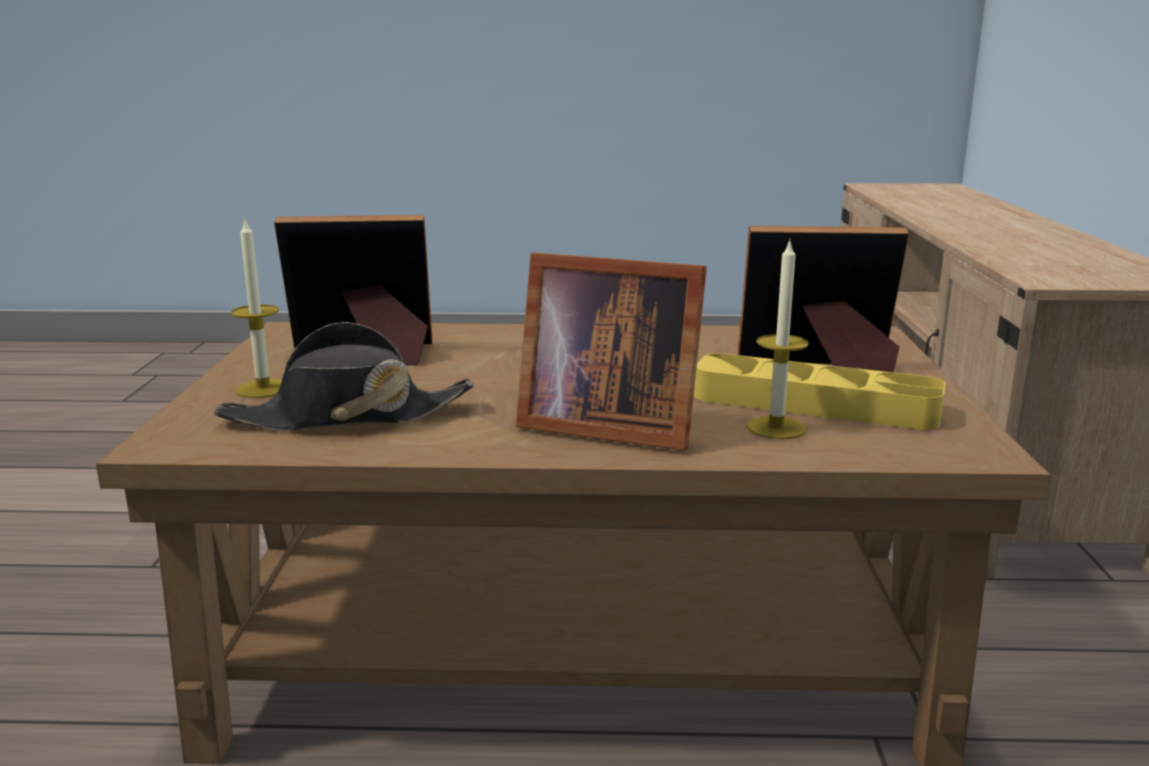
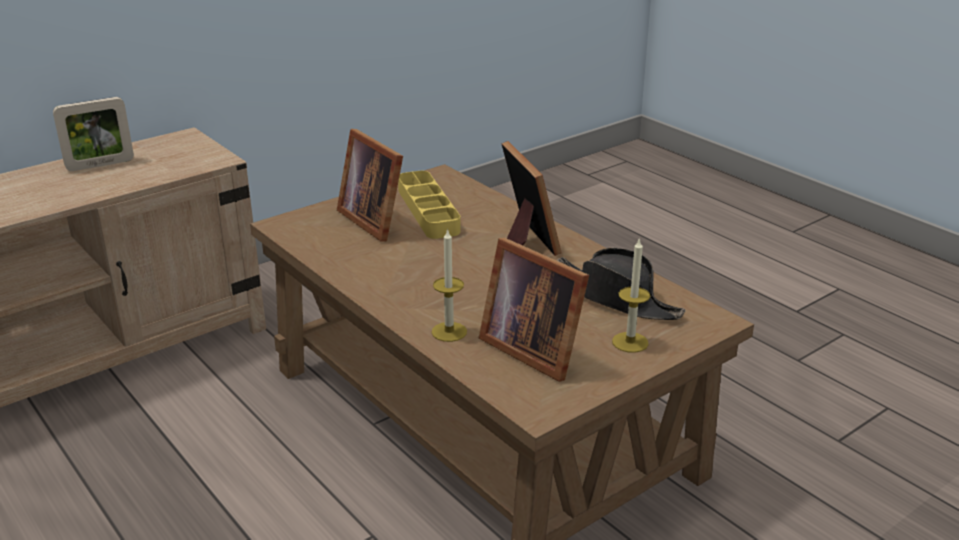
camera: 130 degrees left, 10 degrees up
(776, 428) = (470, 210): candle -> candle (449, 332)
(1073, 249) = (100, 165): none -> picture frame

